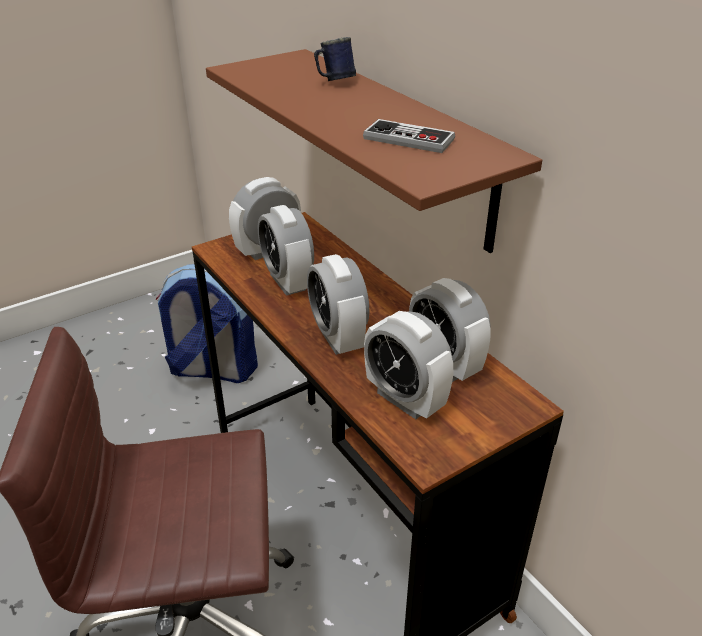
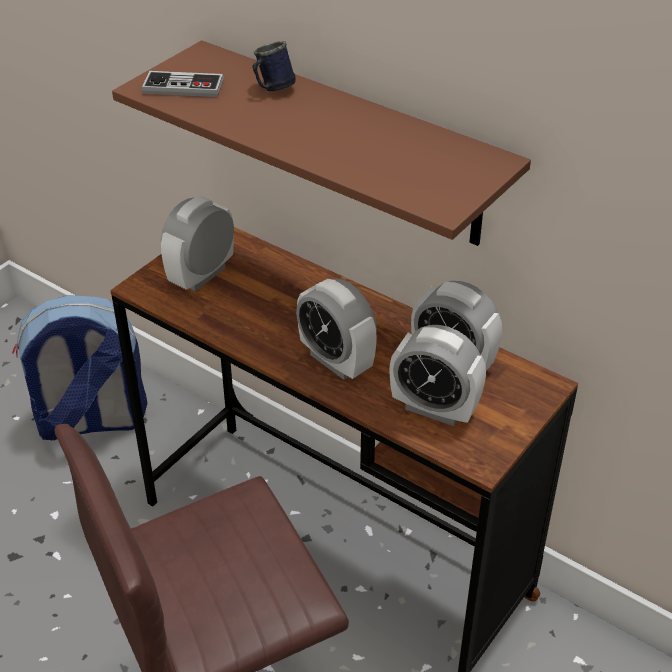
camera: 20 degrees left, 5 degrees up
(288, 282) = (247, 310): alarm clock -> none
(408, 139) = (399, 158): game controller -> game controller (183, 87)

